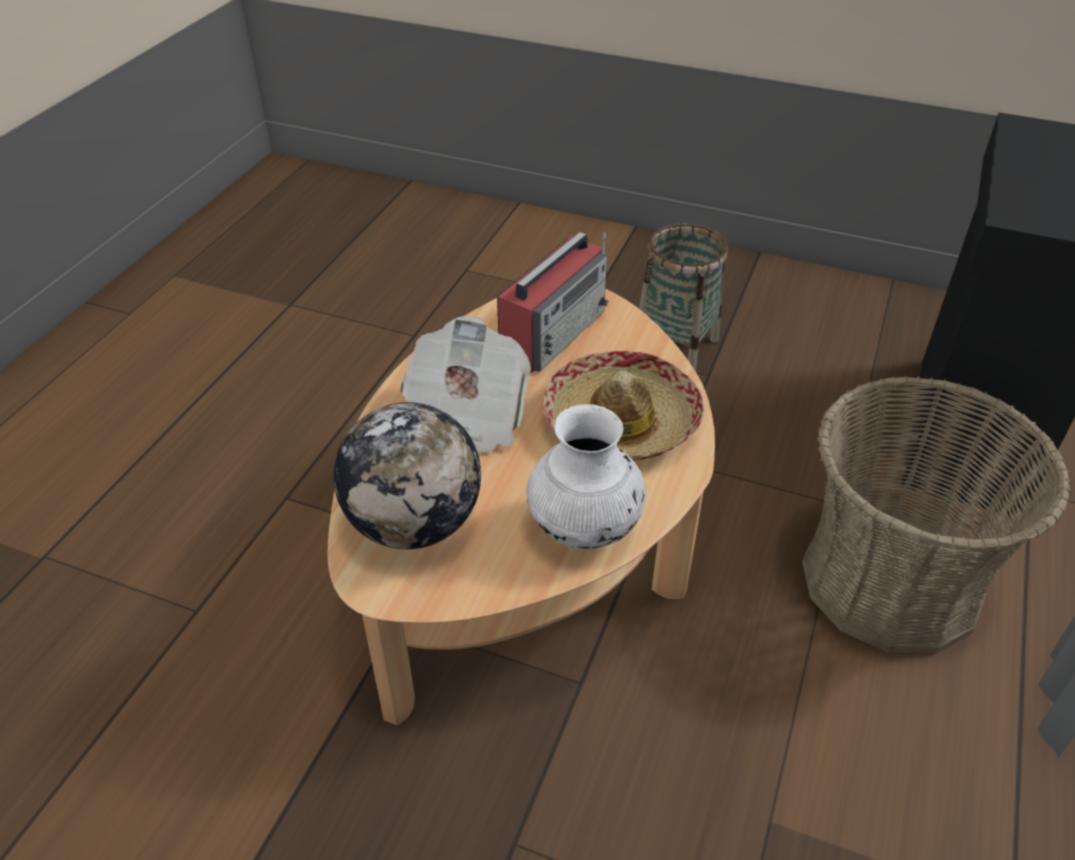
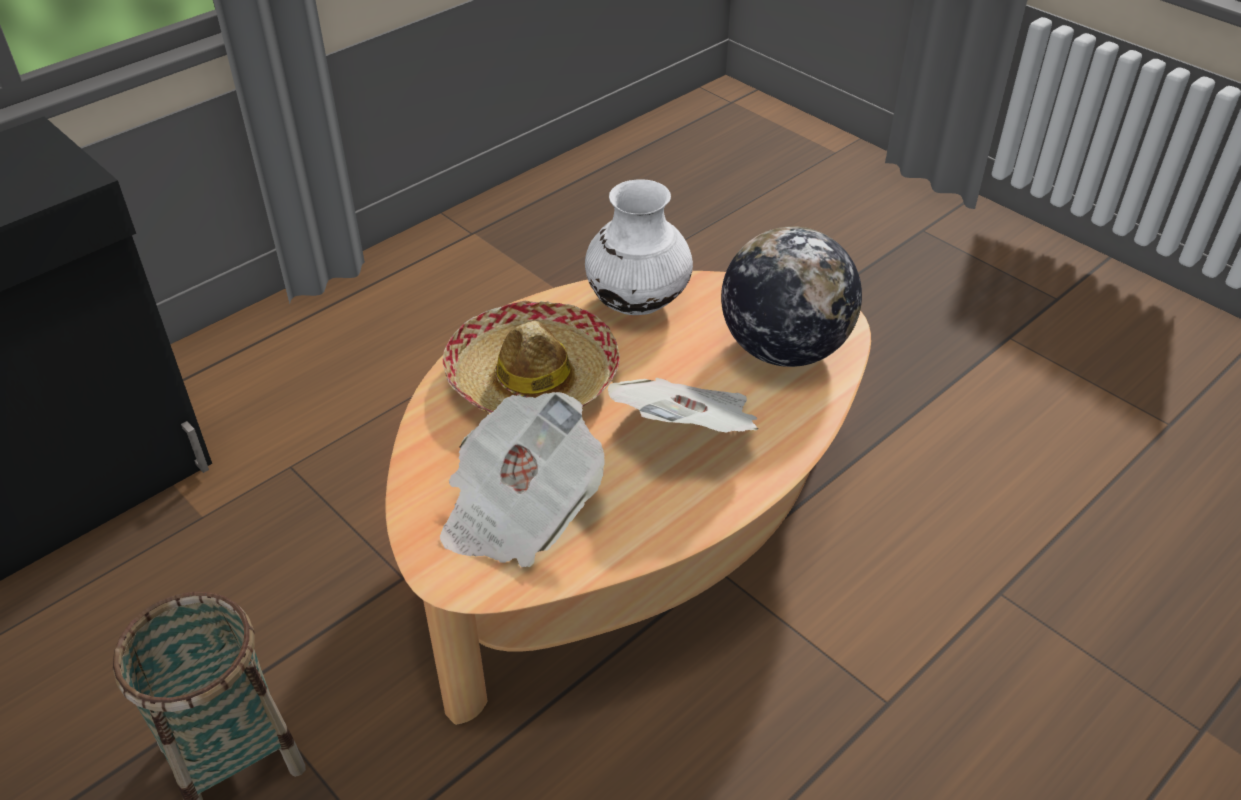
camera: 155 degrees left, 0 degrees up
(554, 333) = (519, 510): radio -> newspaper
(891, 581) = (330, 393): basket -> none

